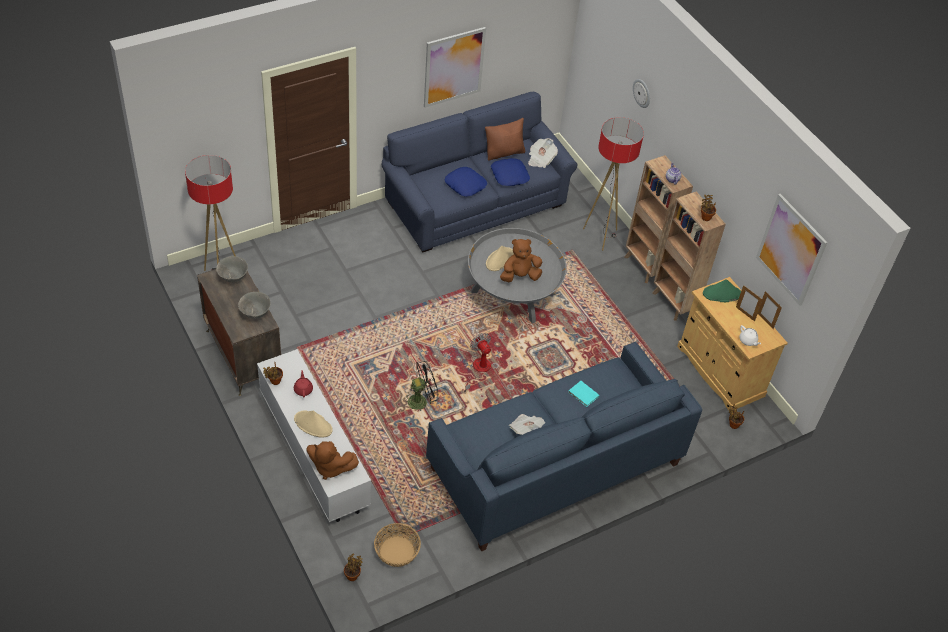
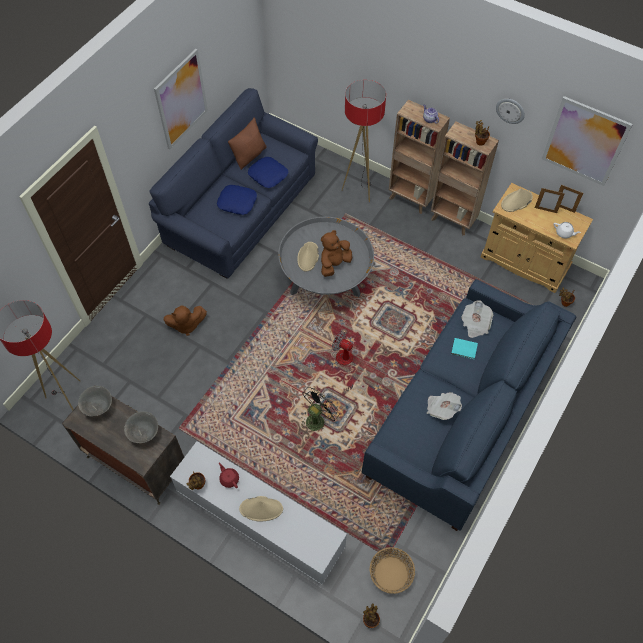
camera: 25 degrees left, 10 degrees up
(330, 467) = (304, 543): brown plush toy -> brown plush toy (186, 325)
(540, 159) = (283, 147): newspaper -> newspaper (475, 324)
(642, 93) = (364, 51): wall clock -> wall clock (510, 110)
(721, 294) = (516, 201): green hat -> beige hat

